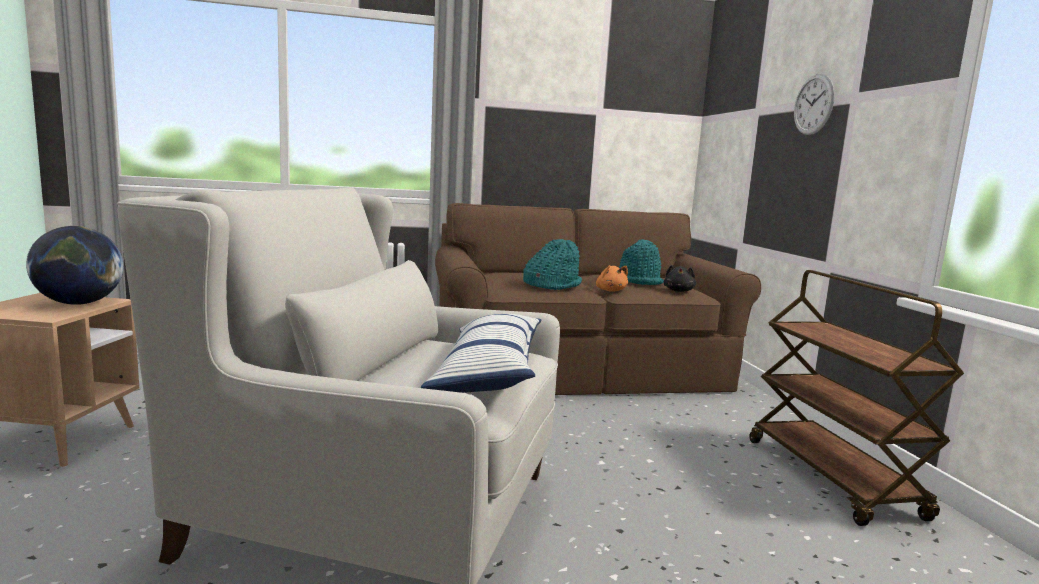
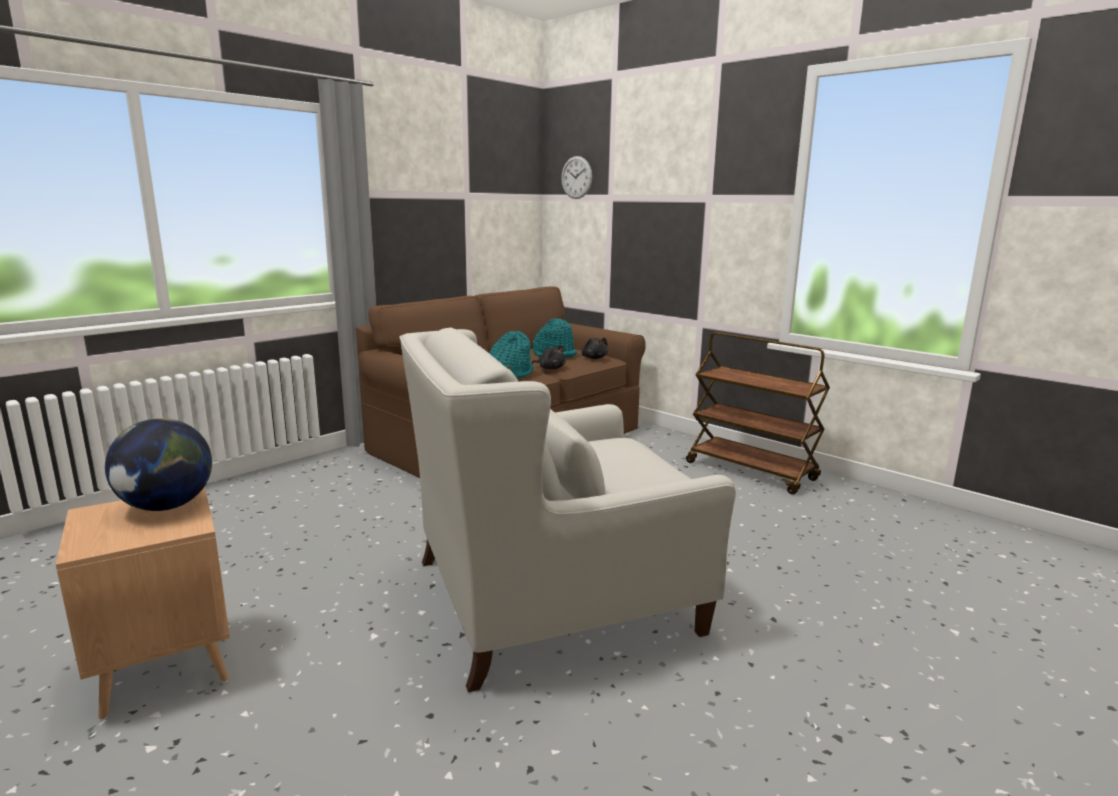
camera: 35 degrees left, 5 degrees up
(489, 372) = (638, 459): pillow -> none
(610, 290) = (550, 368): orange plush toy -> black plush toy
(813, 104) = (672, 199): wall clock -> wall clock (576, 177)

